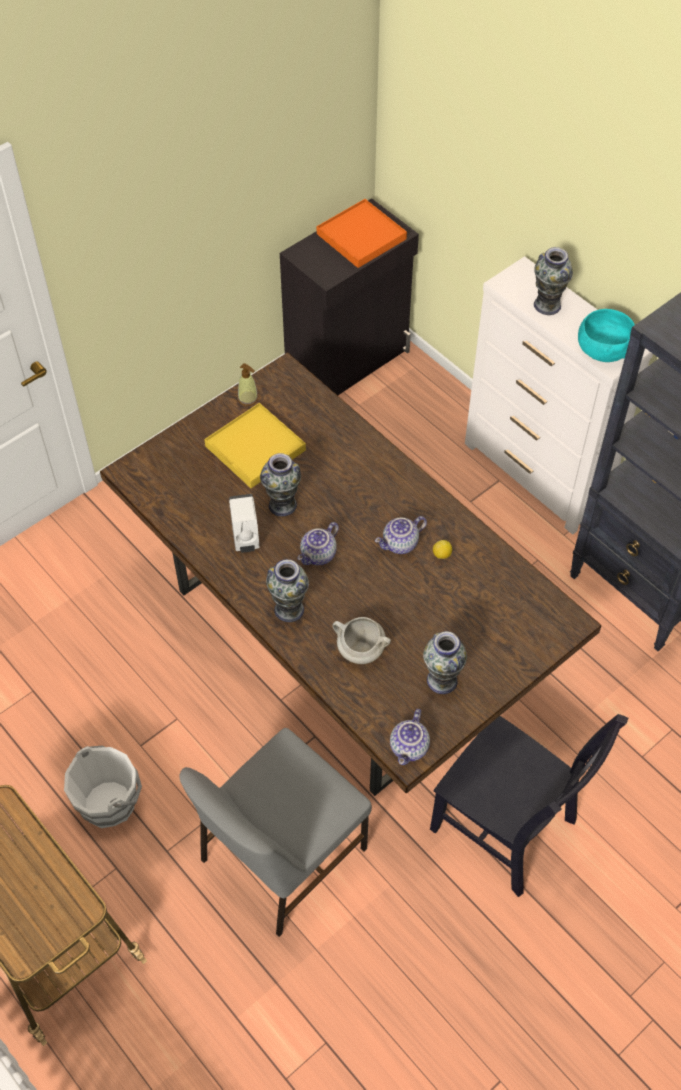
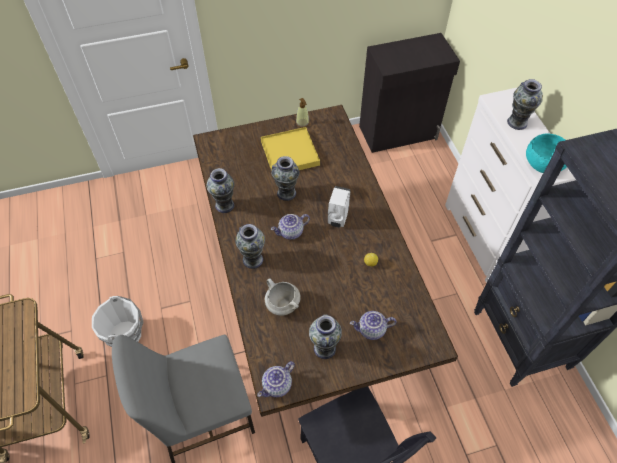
camera: 25 degrees right, 0 degrees up
(208, 552) = (225, 205): none -> vase
(246, 540) = (252, 206): white soap dispenser -> white soap dispenser (337, 219)
(361, 236) = (422, 52): orange tray -> none
(400, 544) = (346, 246): teapot -> teapot (371, 330)

